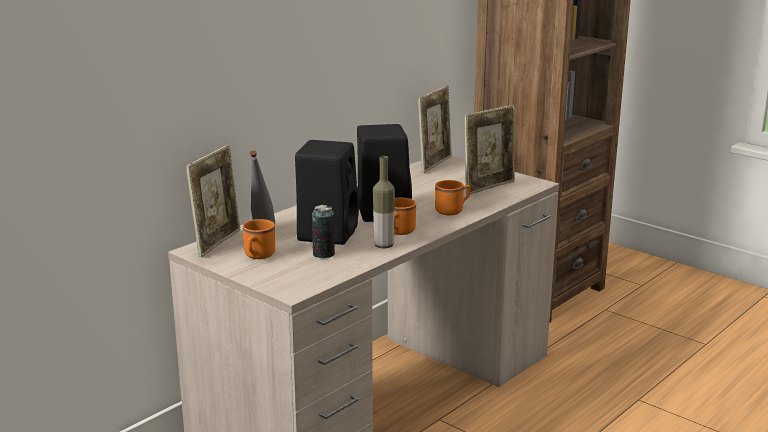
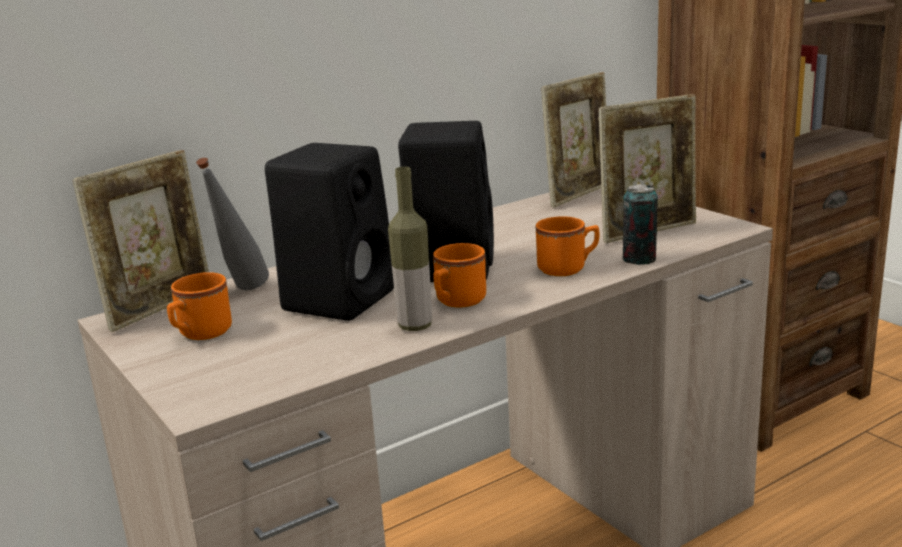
camera: 15 degrees right, 0 degrees up
(323, 254) = (306, 337): can -> can (639, 259)

